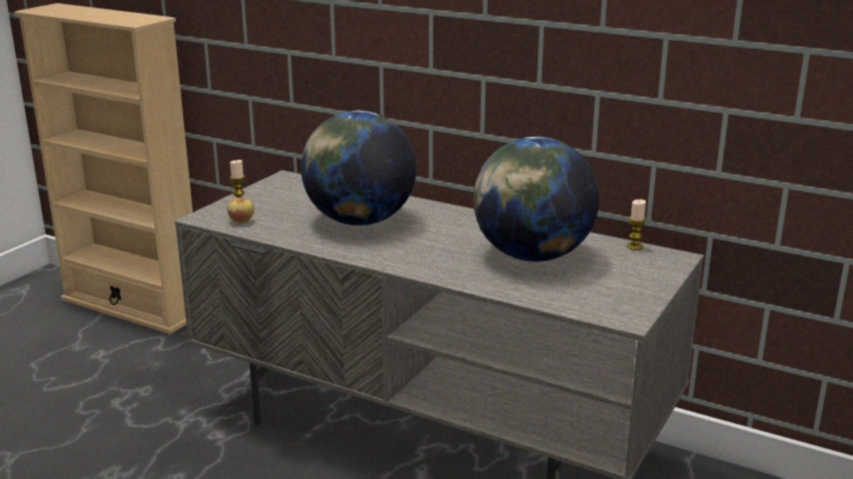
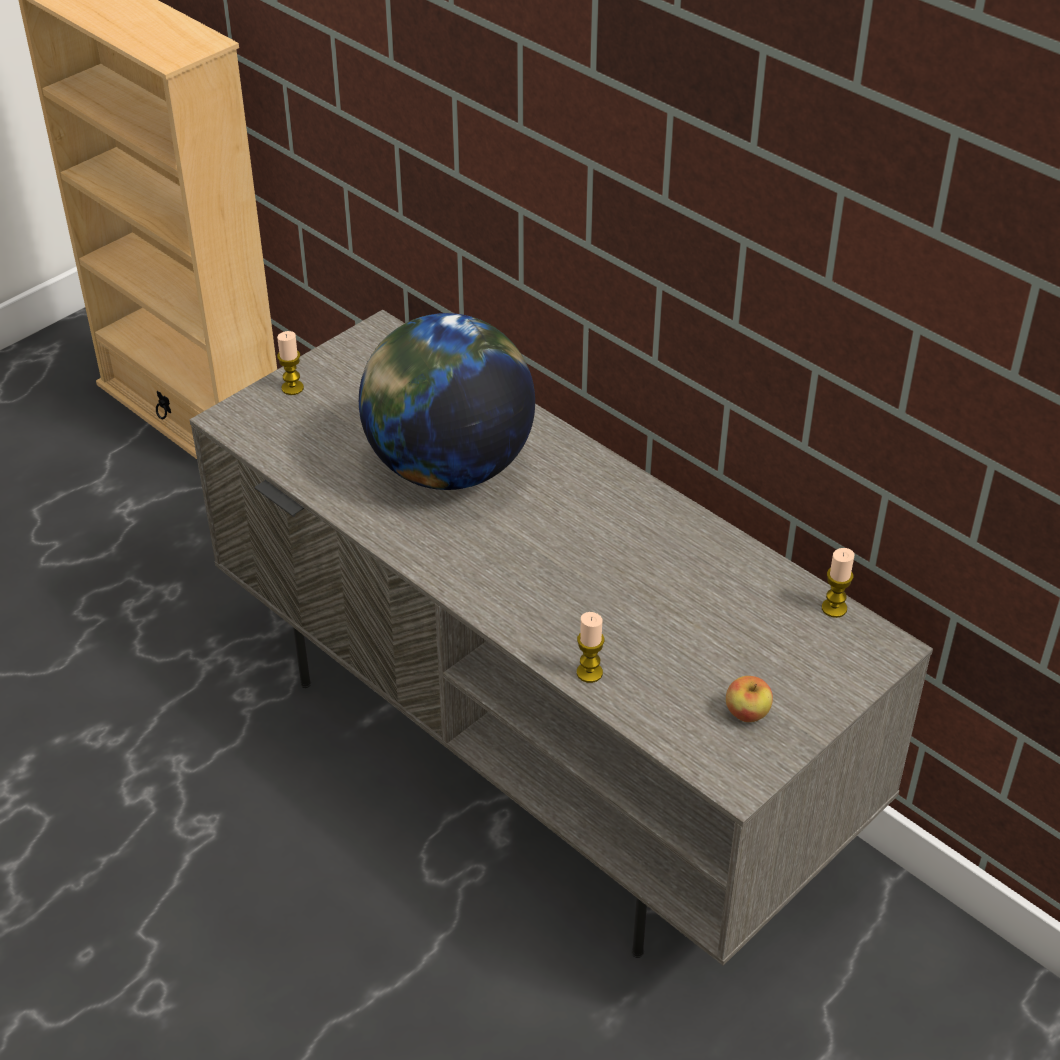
camera: 15 degrees right, 20 degrees up
(241, 221) = (281, 438): apple -> apple (747, 713)
(502, 288) = (589, 673): none -> candle
(532, 256) = (666, 603): globe -> none

